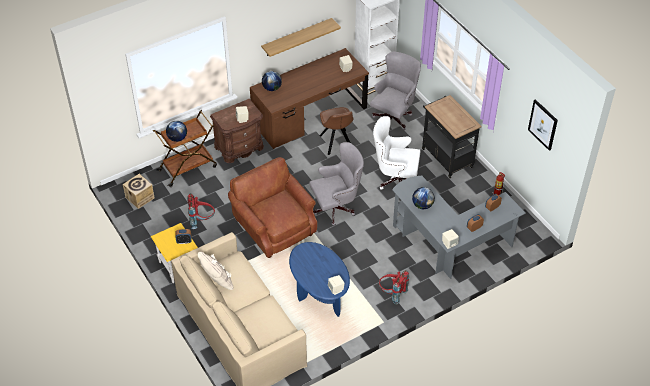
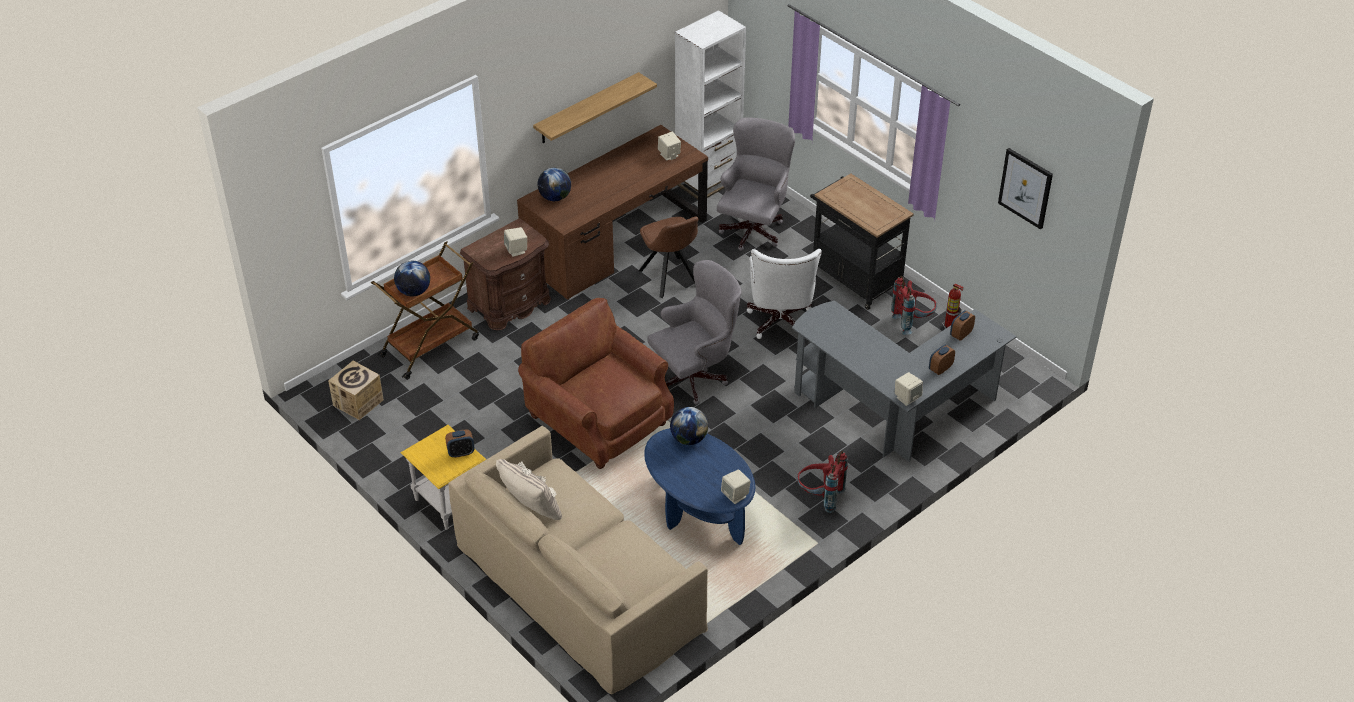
camera: 10 degrees left, 5 degrees down
(202, 220) = (473, 425): red backpack -> red backpack (912, 322)
(395, 180) = (780, 323): white office chair -> white office chair turned 90 degrees counterclockwise
(422, 205) = (847, 345): globe -> globe (688, 439)

